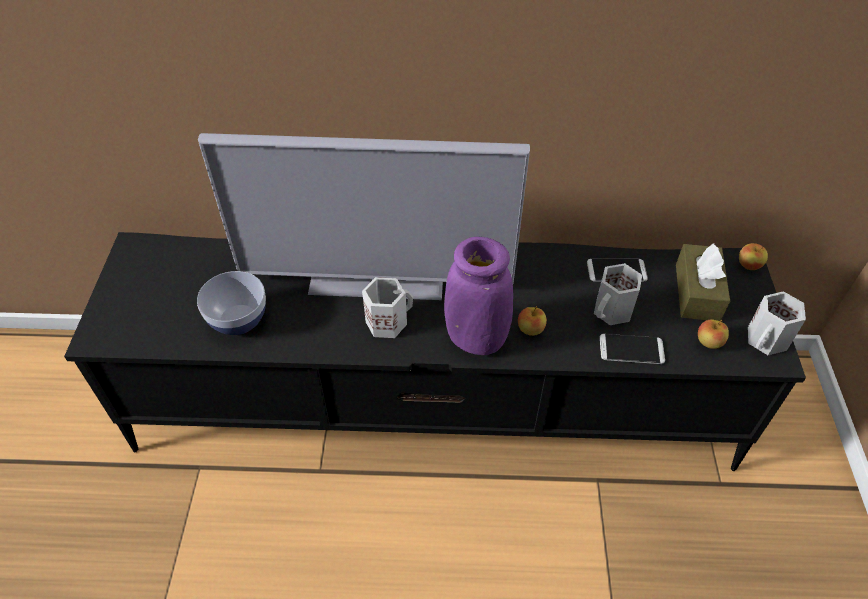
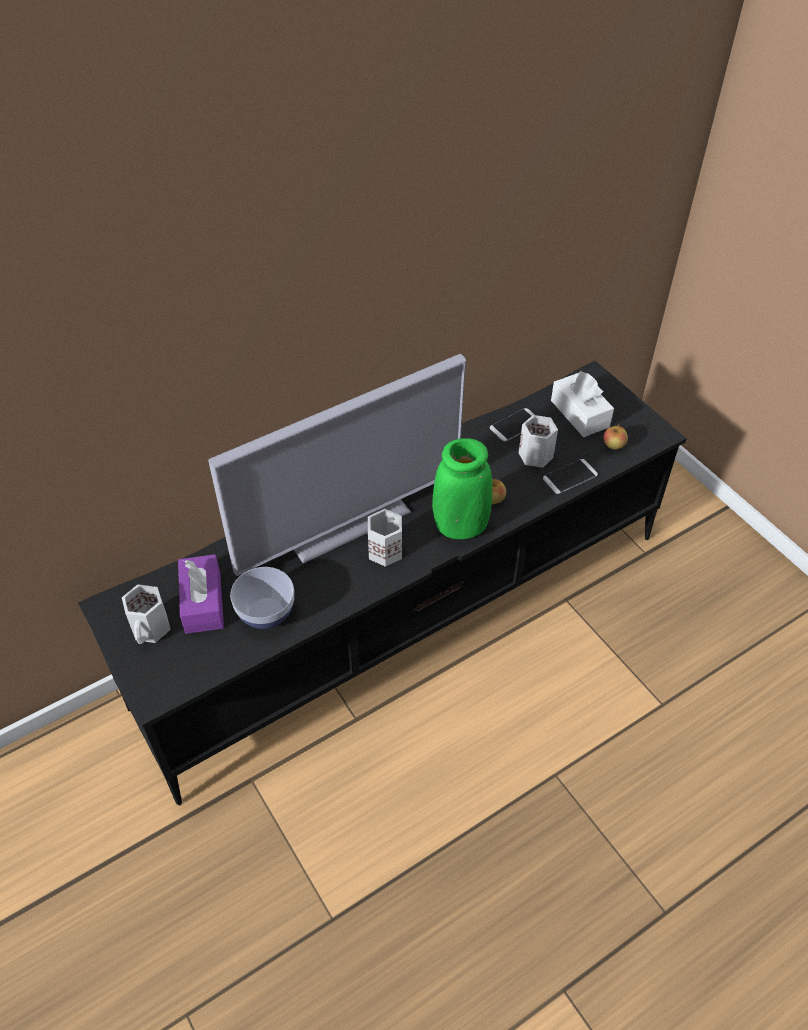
camera: 35 degrees left, 0 degrees up
(201, 283) = (203, 602): none -> purple tissue box
(476, 338) = (460, 526): purple vase -> green vase
(697, 292) = (579, 413): brown tissue box -> white tissue box
(748, 265) = (597, 377): apple -> none
(767, 340) = (647, 425): white mug -> white mug (151, 628)

